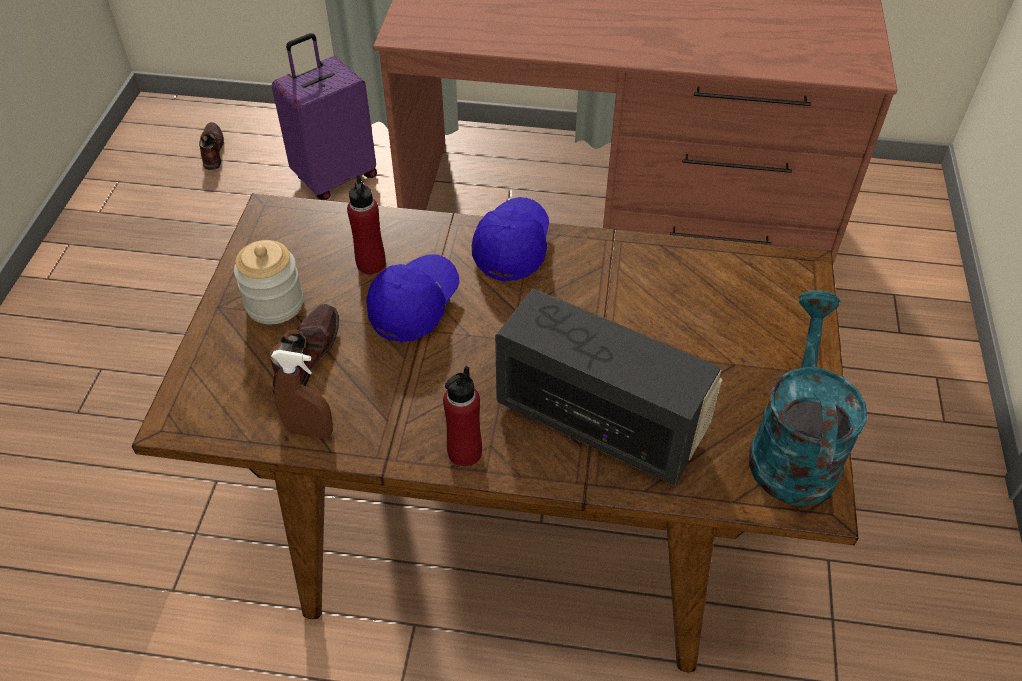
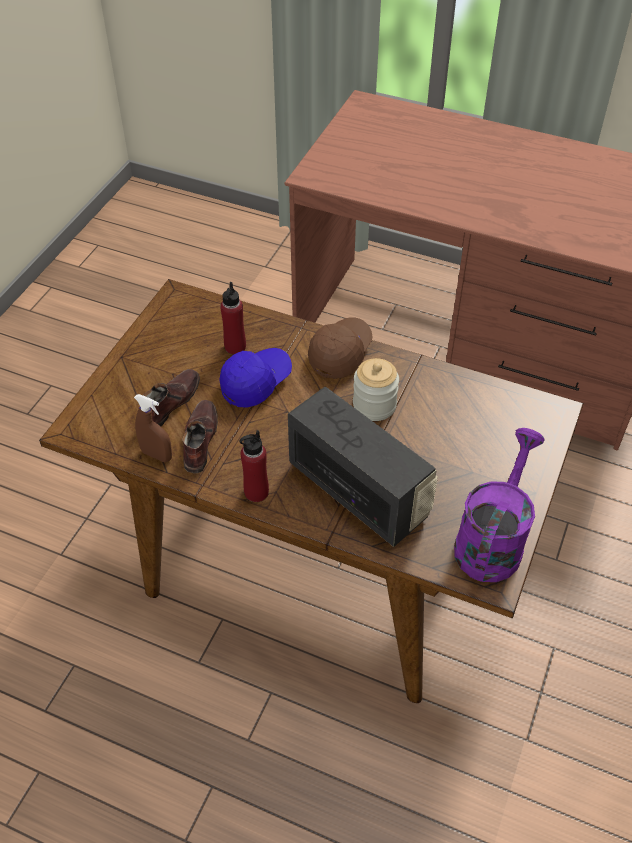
camera: 15 degrees right, 0 degrees up
(212, 150) = (173, 233): brown shoe -> brown shoe (199, 440)
(275, 304) = (160, 362): jar -> jar (374, 405)
(335, 177) = (260, 270): purple suitcase -> none
(512, 247) = (340, 354): blue cap -> brown cap
(793, 447) = (492, 539): turquoise watering can -> purple watering can

